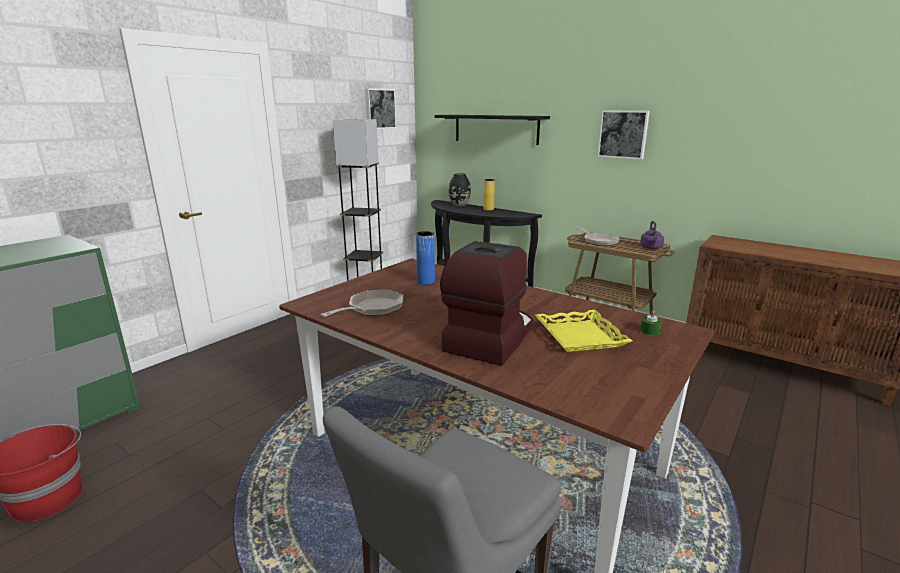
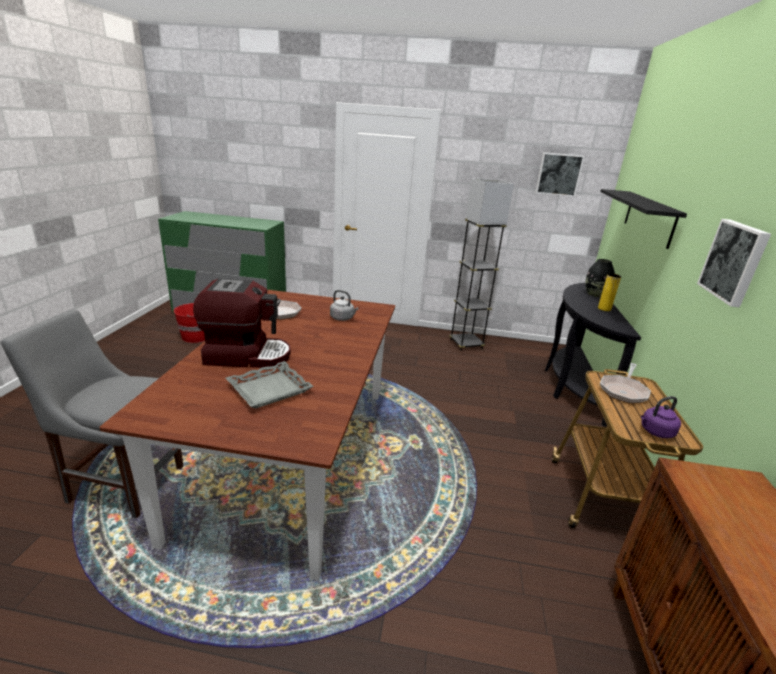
camera: 60 degrees right, 5 degrees up
(426, 282) = (343, 318): blue vase -> grey kettle
(580, 336) = (269, 390): yellow tray -> grey tray
(650, 331) = (300, 423): green candle -> none

